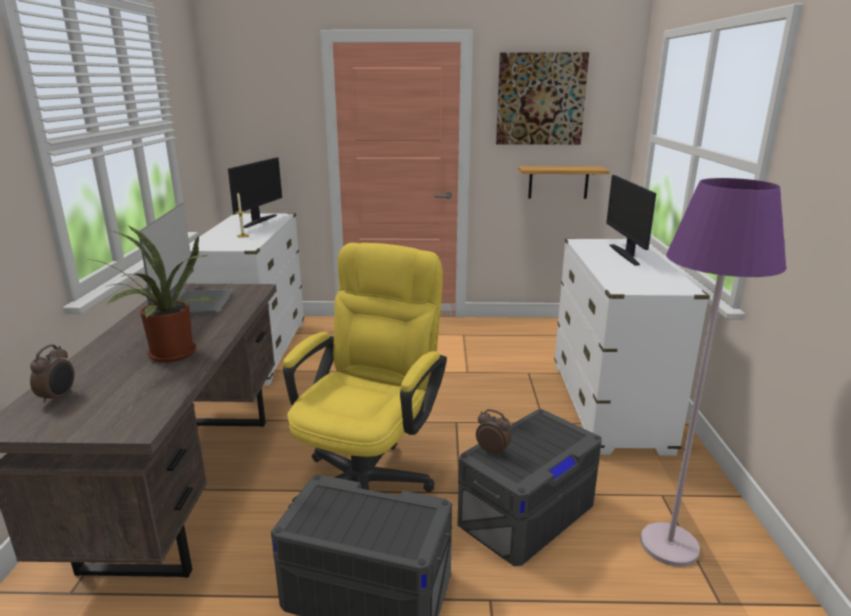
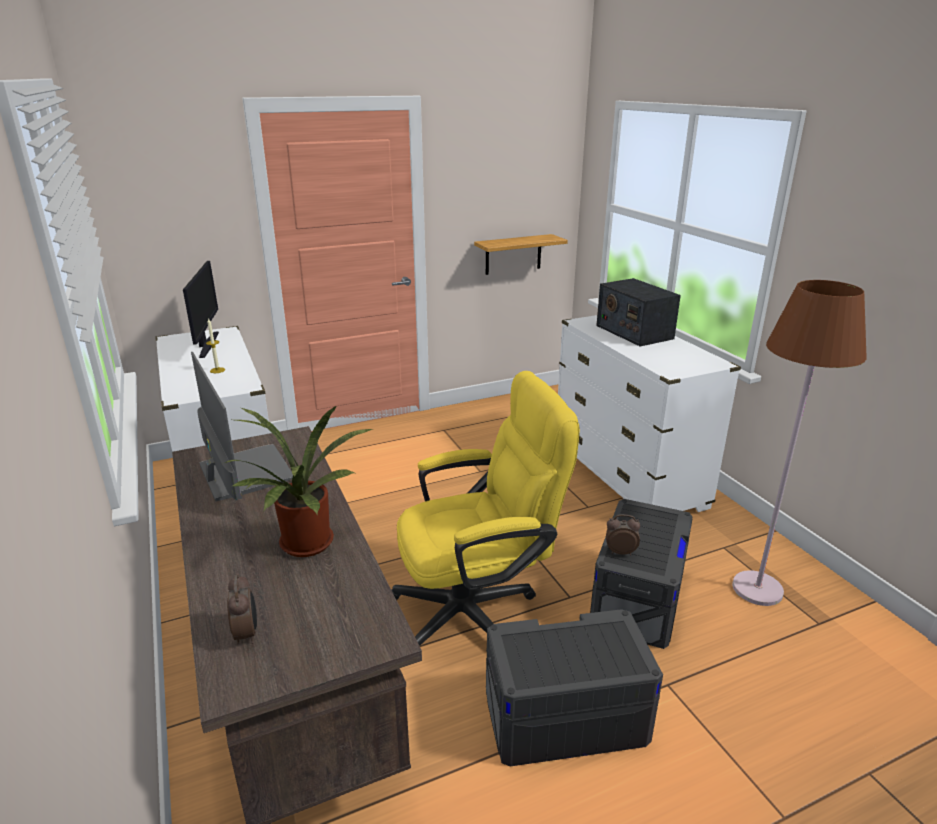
camera: 25 degrees left, 5 degrees up
(369, 477) = (477, 609): yellow office chair -> yellow office chair turned 75 degrees clockwise
(540, 99) = (492, 169): picture -> none
(626, 254) = (633, 332): monitor -> radio
(669, 545) = (757, 589): purple floor lamp -> brown floor lamp

